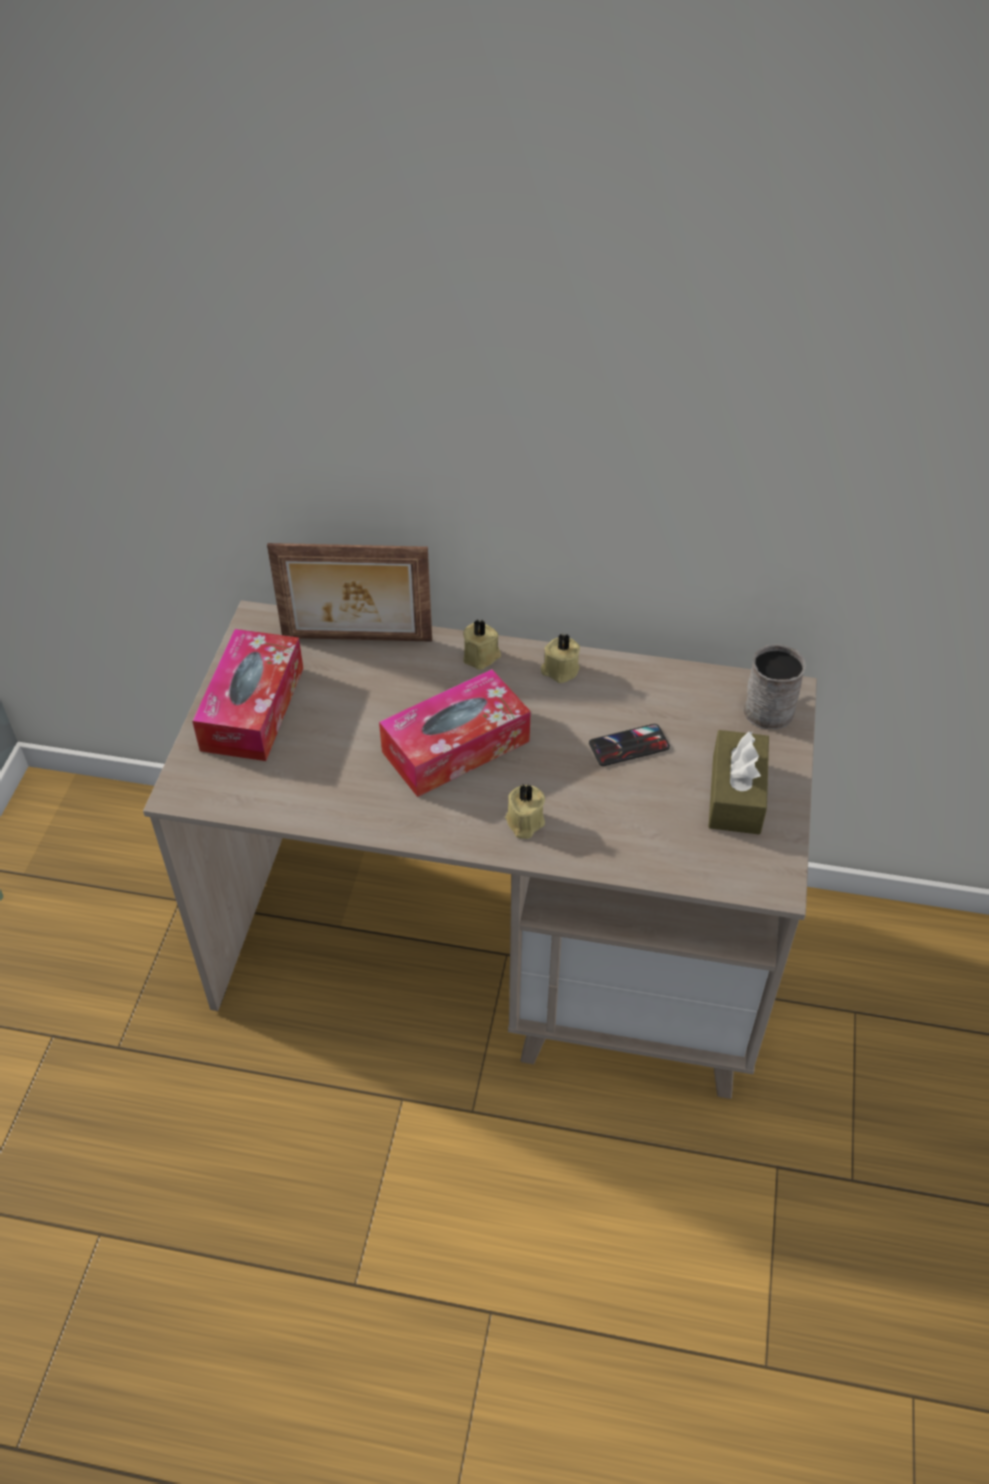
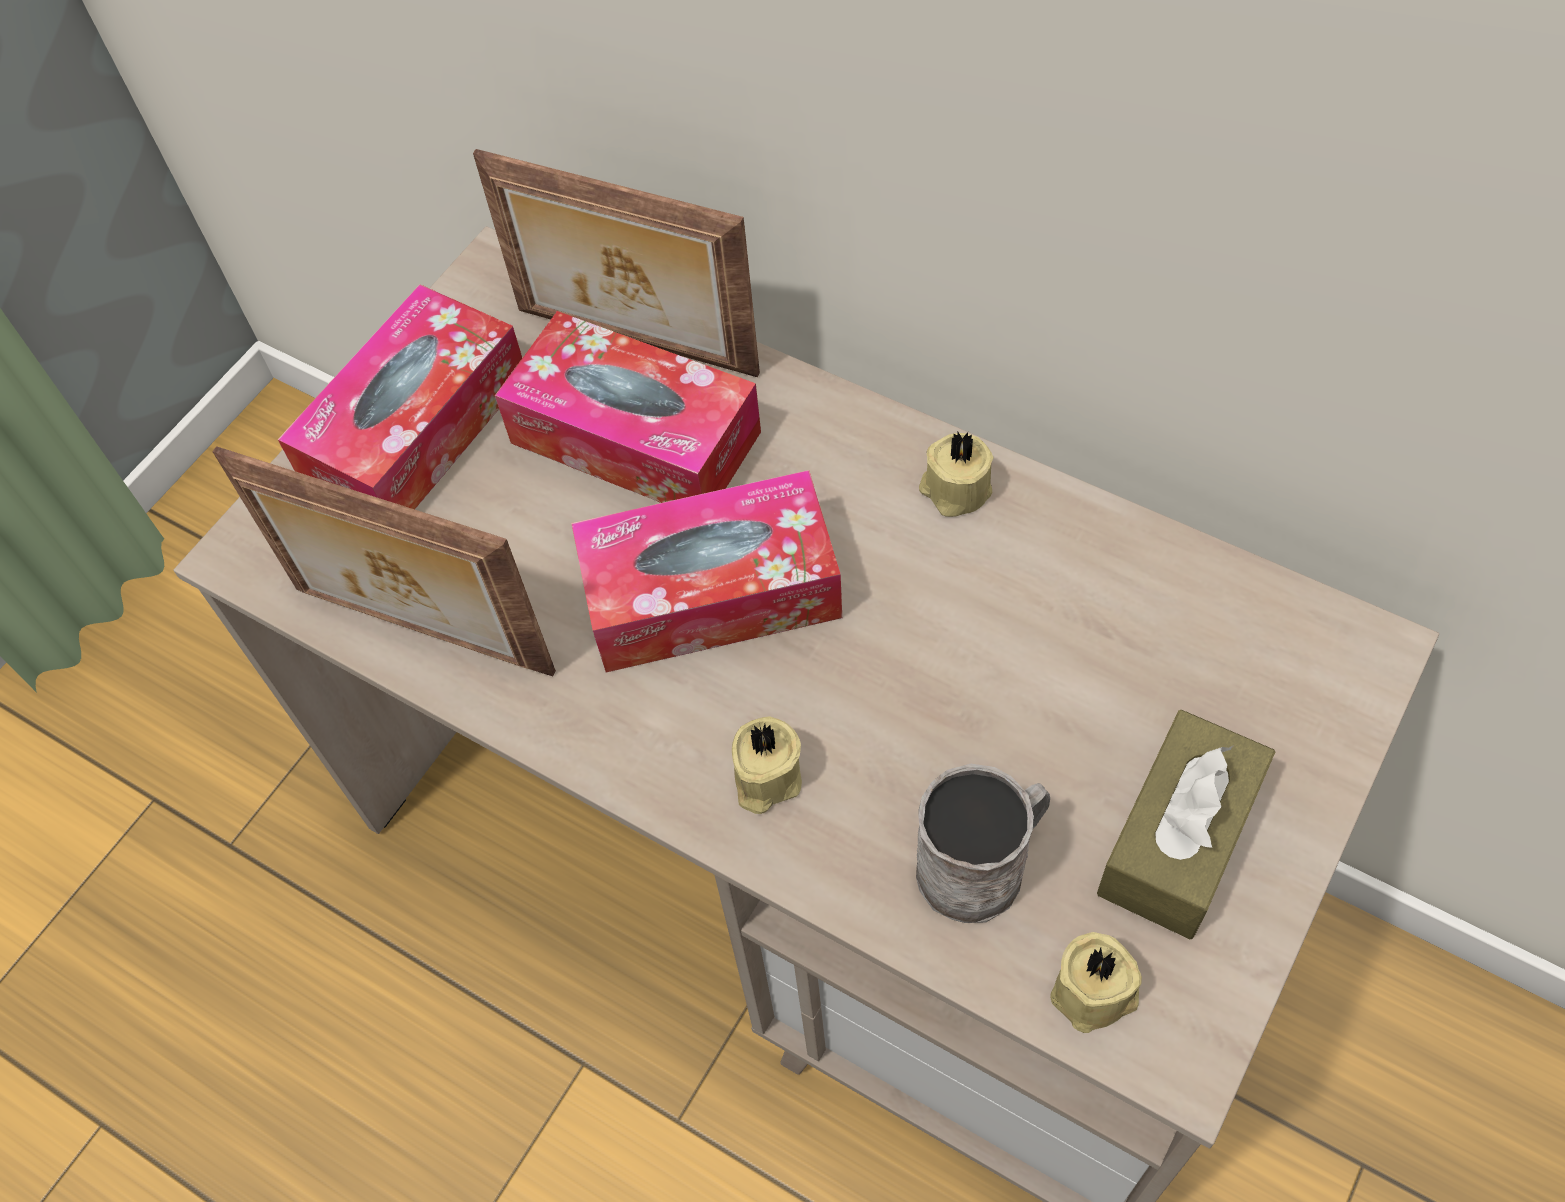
camera: 25 degrees right, 10 degrees up
(305, 805) = (420, 634): none -> picture frame
(379, 684) = (635, 437): none -> tissue box
(482, 656) = (830, 428): beige candle -> beige candle (1095, 995)
(629, 746) = (1017, 677): phone -> none
(772, 706) = (1325, 670): grey mug -> grey mug (982, 864)

